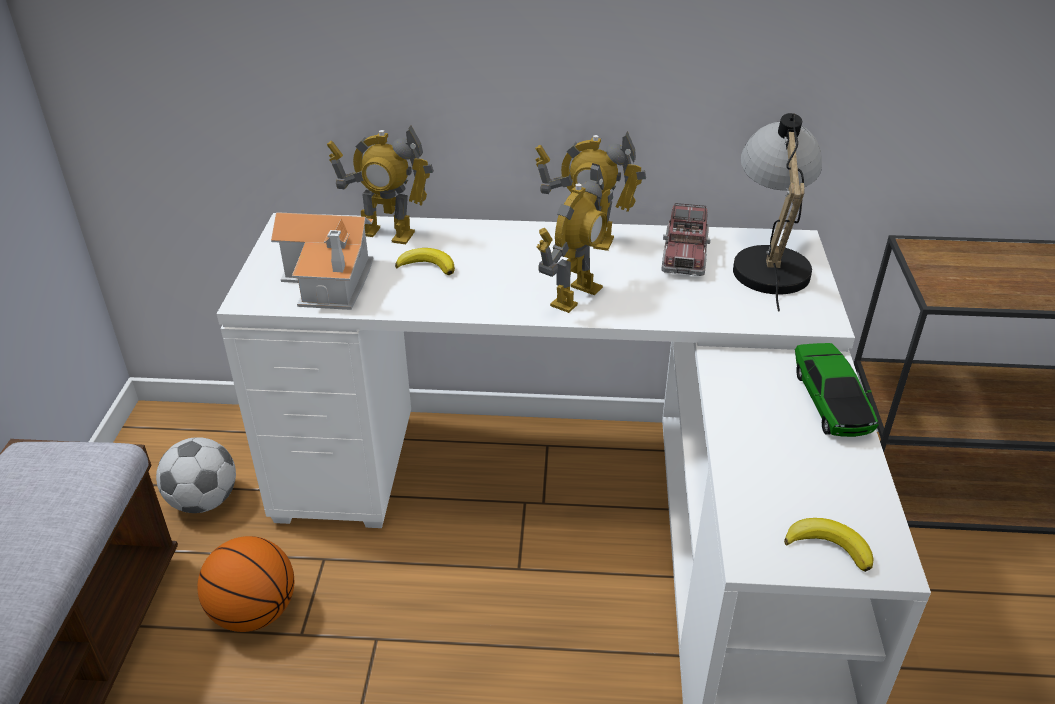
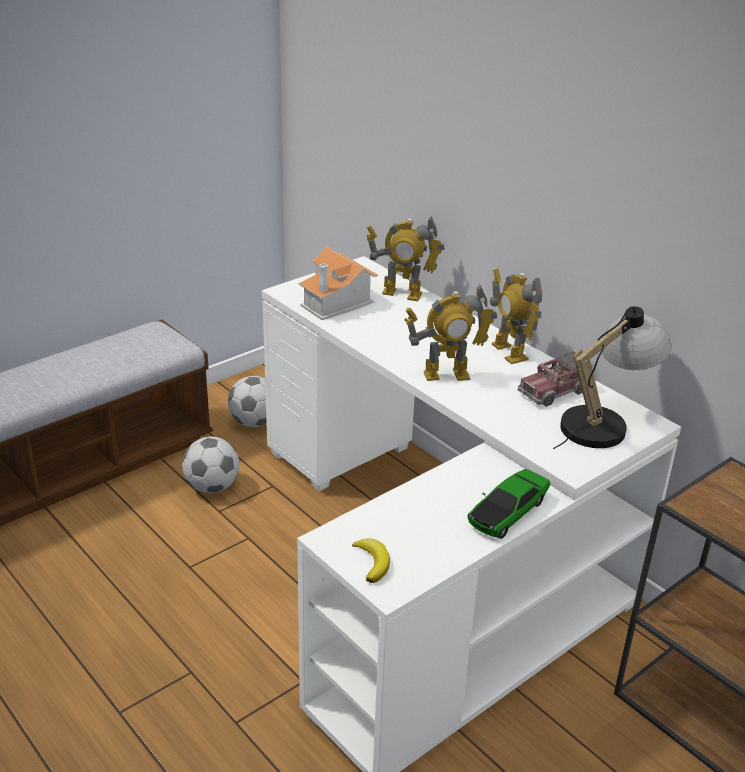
camera: 45 degrees right, 5 degrees down
(254, 612) = (212, 487): basketball -> football
(387, 234) = (402, 294): toy robot -> toy robot turned 45 degrees counterclockwise
(427, 266) = (394, 319): banana -> none

